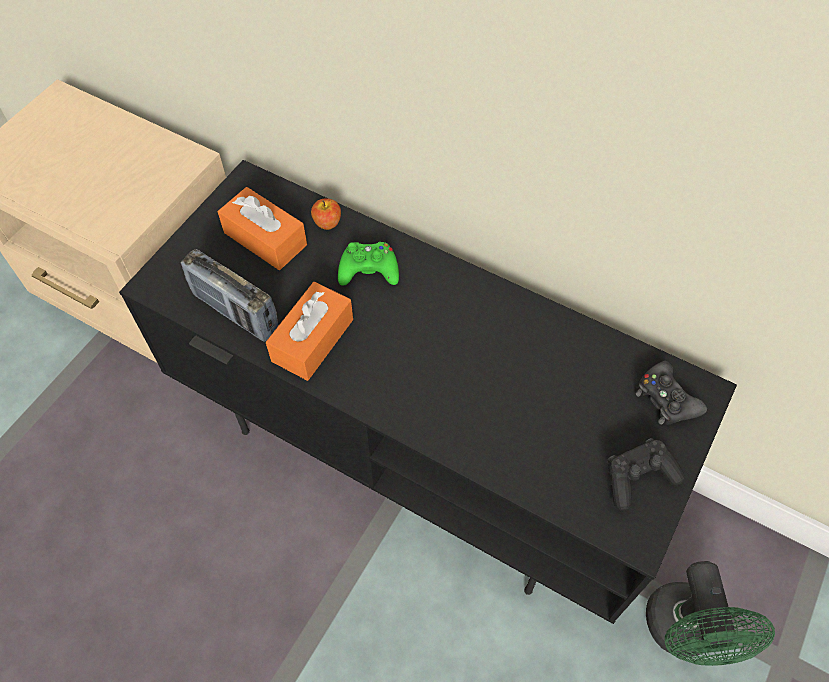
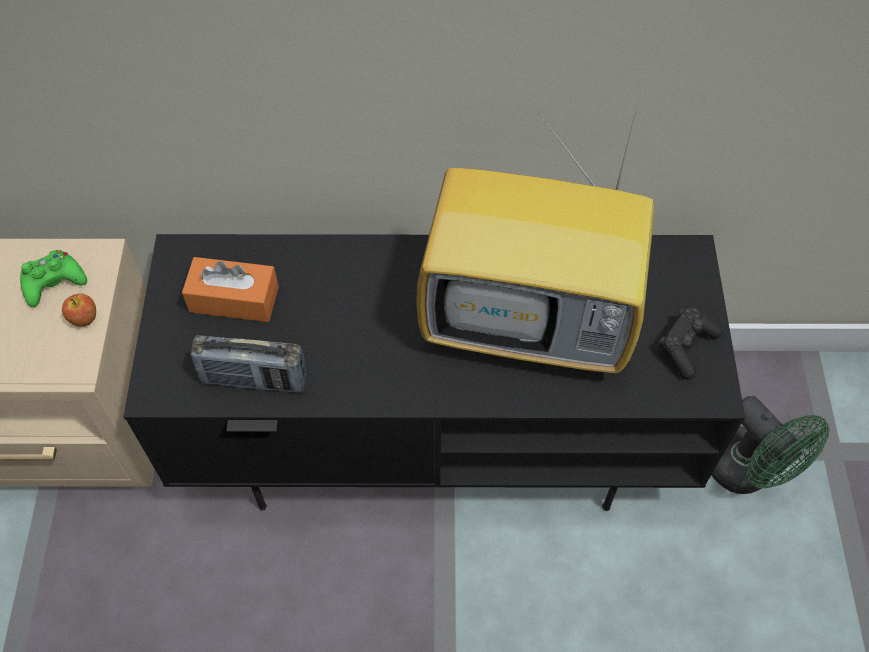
camera: 30 degrees left, 0 degrees up
(312, 340) = (344, 369): orange tissue box -> none
(327, 223) = (283, 257): apple -> apple (84, 318)
(369, 270) = (351, 282): green game controller -> green game controller (53, 282)
(505, 379) = (532, 320): none -> television
(666, 399) = (668, 273): black game controller -> none

